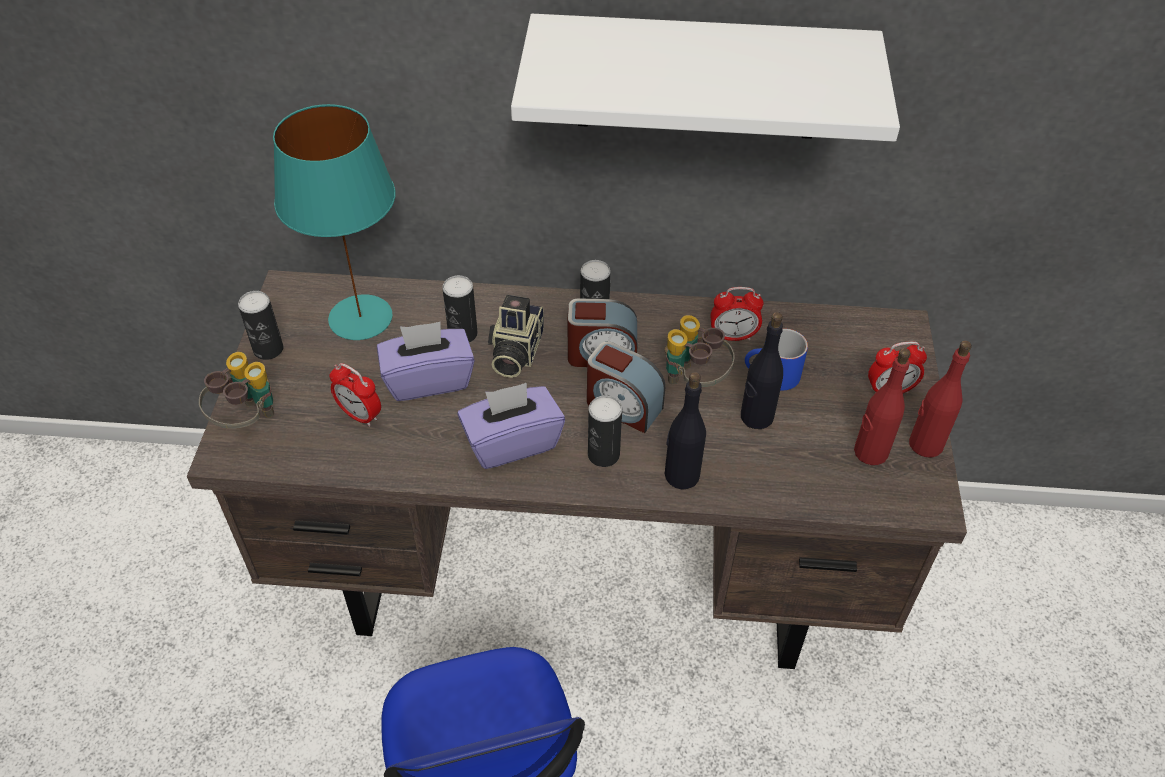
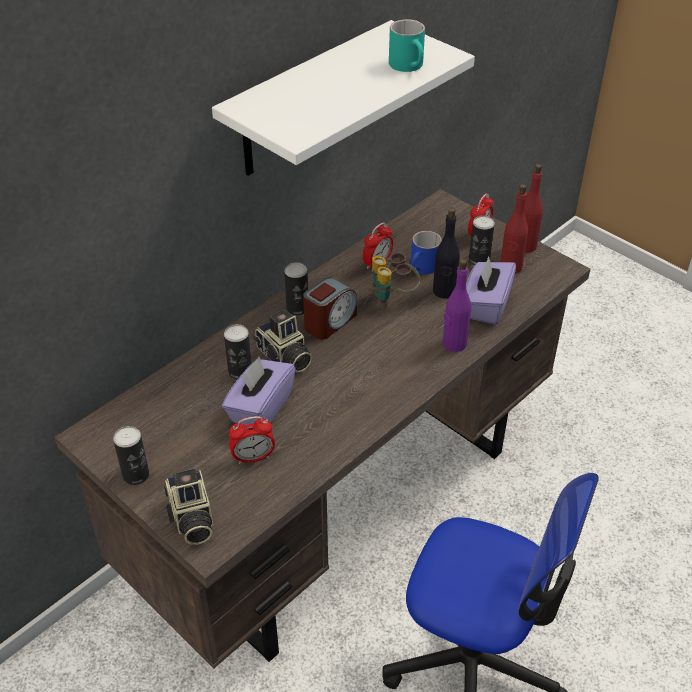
camera: 50 degrees left, 5 degrees down
(247, 420) = (191, 519): binoculars -> camera
(360, 316) = (163, 412): turquoise table lamp -> none
(512, 442) = (355, 398): purple tissue box -> purple tissue box (486, 305)
(603, 454) = (406, 365): can -> can (479, 260)
(623, 406) = (379, 337): alarm clock -> none
(681, 475) = (454, 343): black bottle -> purple bottle
(797, 92) = (410, 66): none -> turquoise mug

